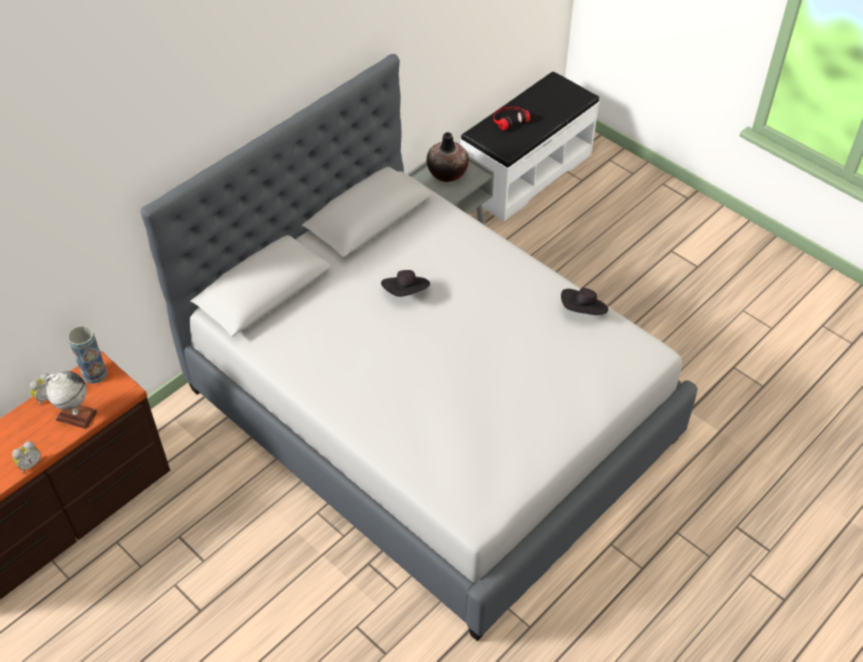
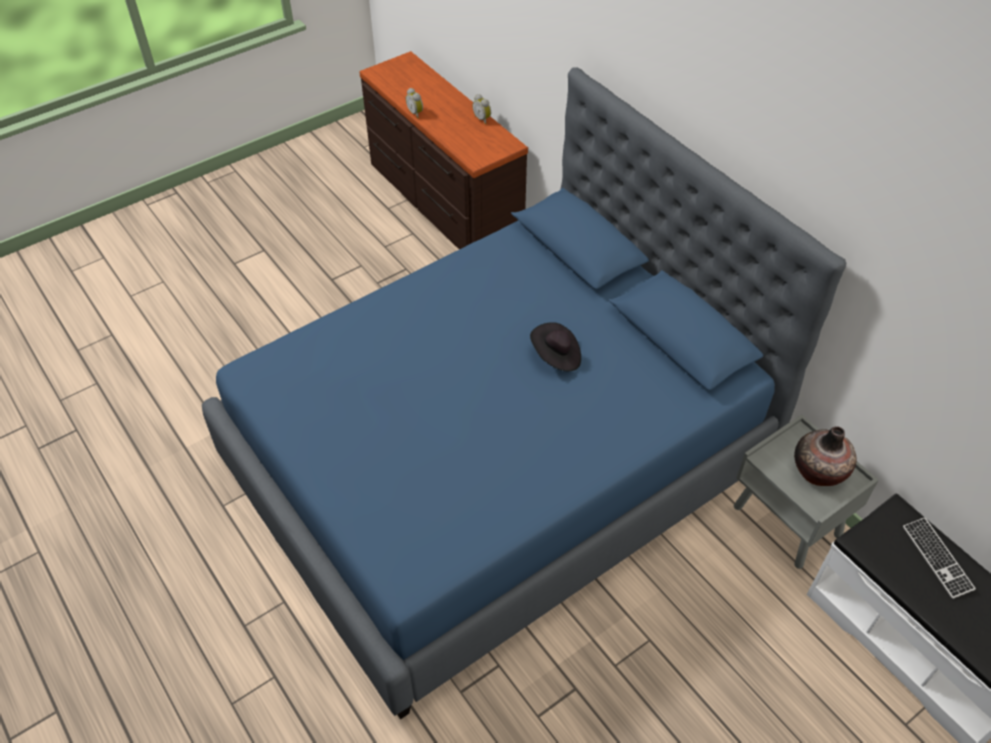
camera: 100 degrees right, 0 degrees up
(76, 415) = (458, 134): globe -> none
(94, 374) = (500, 143): vase -> none
(430, 413) = (497, 463): grey bed -> blue bed
(509, 119) = (937, 558): headphones -> keyboard
(583, 311) = (493, 524): black hat -> none

